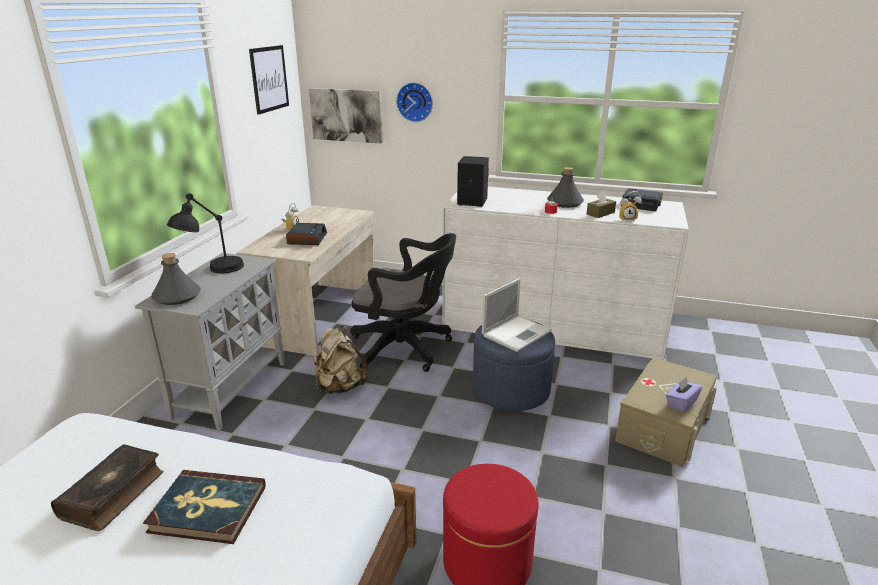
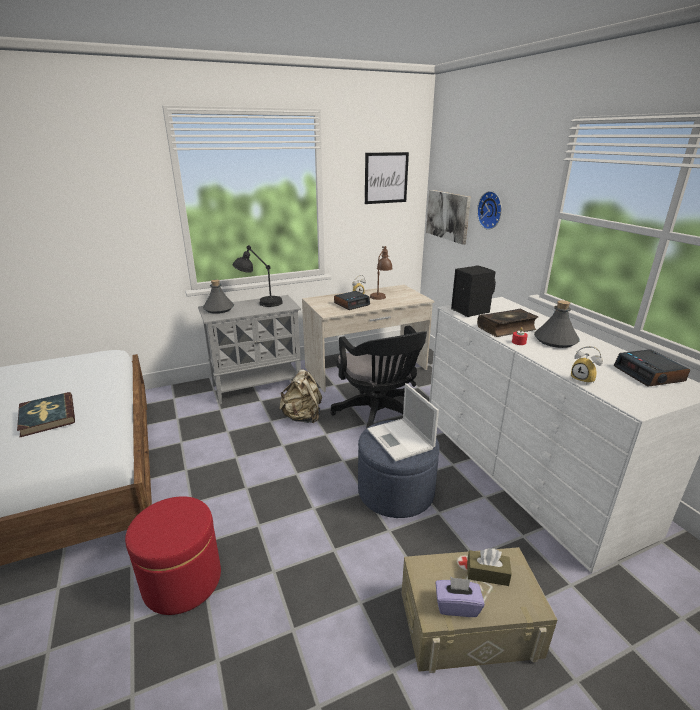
camera: 50 degrees right, 0 degrees up
(114, 494) = (53, 389): book -> book (506, 329)
(313, 221) = (380, 295): none -> brown table lamp
(517, 333) = (401, 440): laptop -> laptop turned 60 degrees clockwise
(600, 213) = (568, 363): brown tissue box -> brown tissue box (487, 573)

